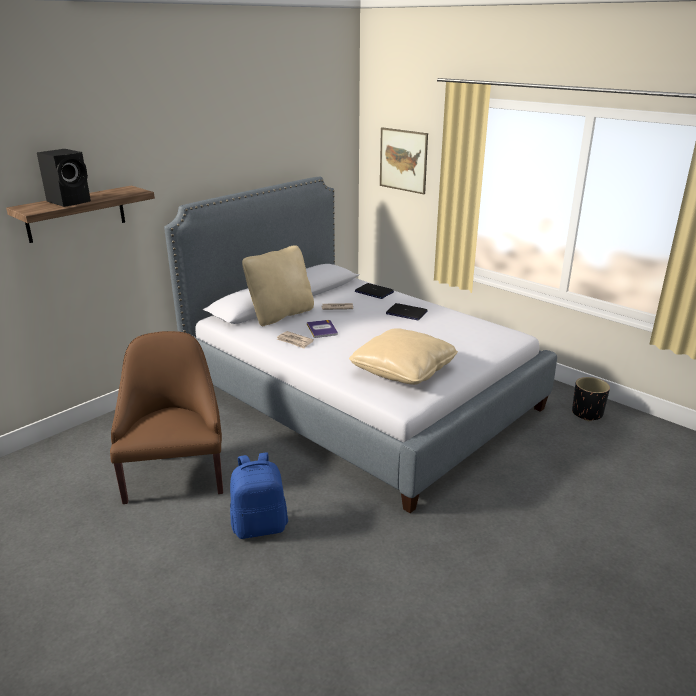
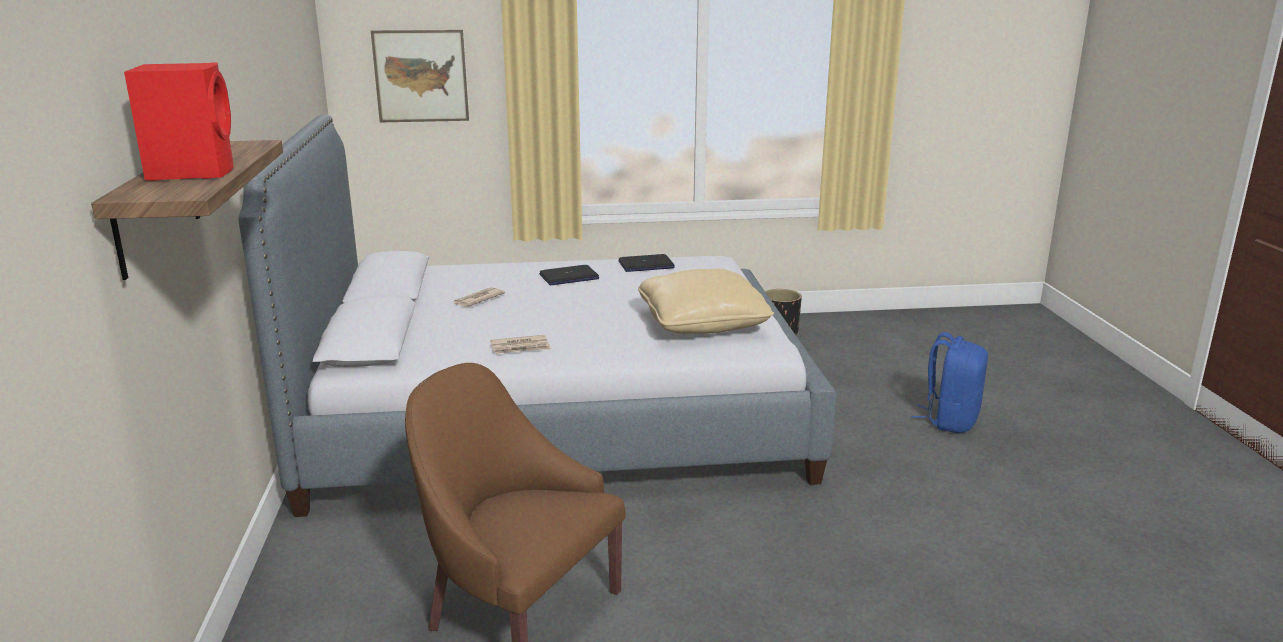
camera: 50 degrees left, 5 degrees down
(70, 201) = (193, 172): black speaker -> red speaker
(260, 526) = (726, 588): blue backpack -> blue backpack (950, 420)
(281, 315) = (425, 331): beige pillow -> none
(322, 329) = (521, 324): book -> none
(374, 292) = (479, 271): laptop -> laptop (646, 265)

